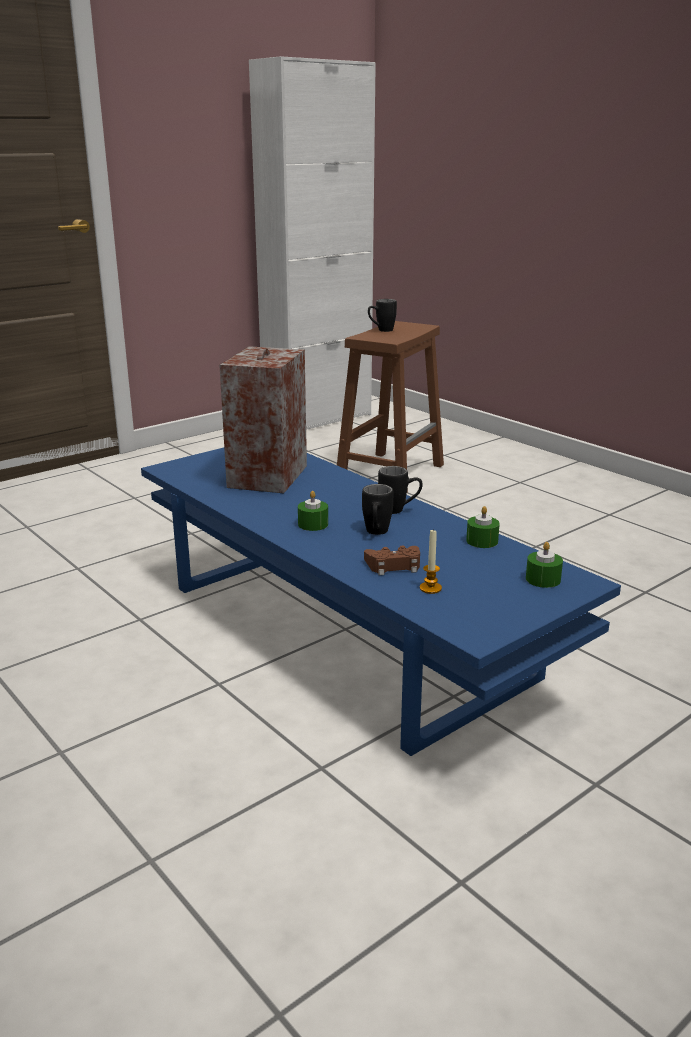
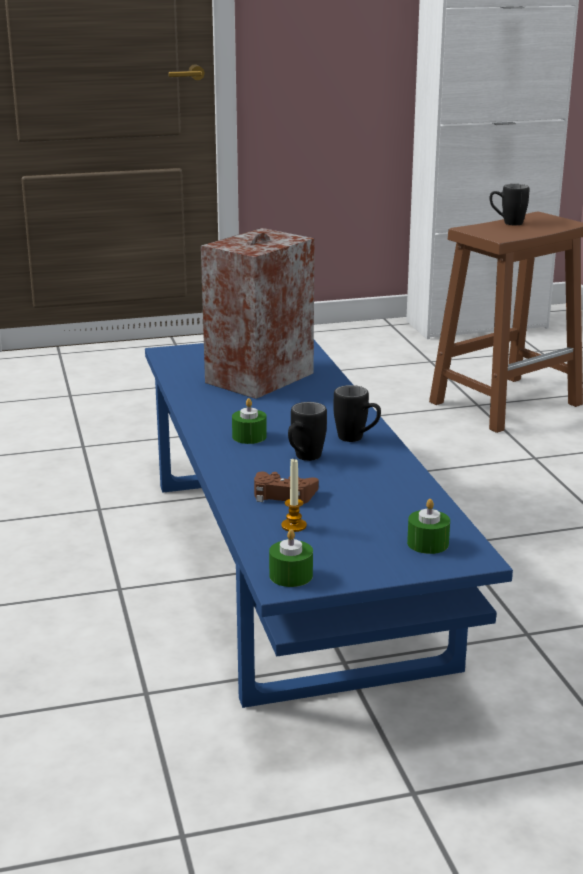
camera: 25 degrees right, 0 degrees up
(482, 541) = (409, 489): green candle -> green candle (291, 575)

